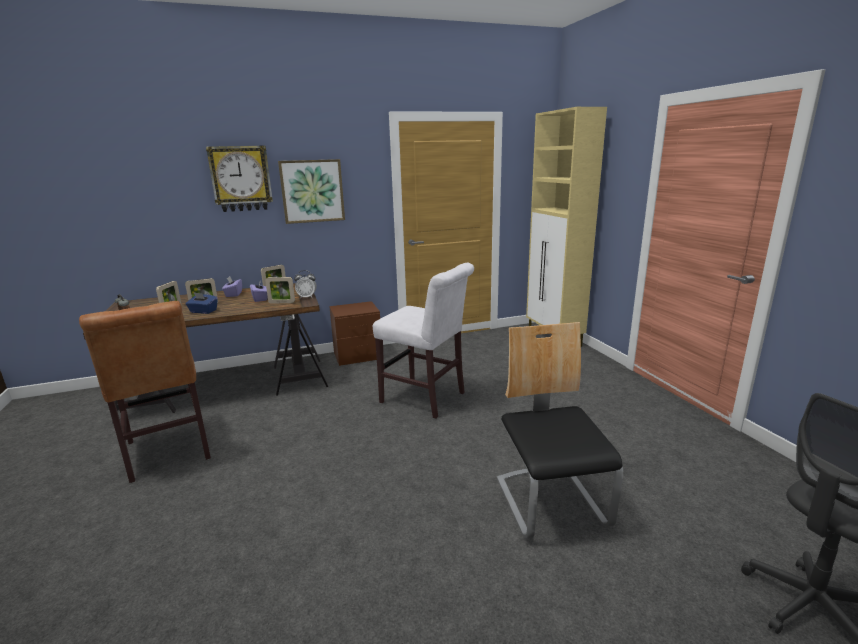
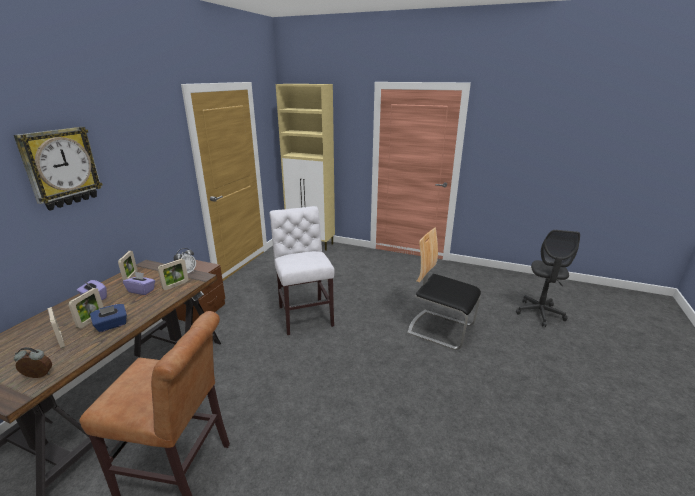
camera: 50 degrees left, 5 degrees up
(312, 191) = (133, 168): picture -> none
(426, 399) = (304, 314): white chair -> white chair turned 90 degrees counterclockwise

